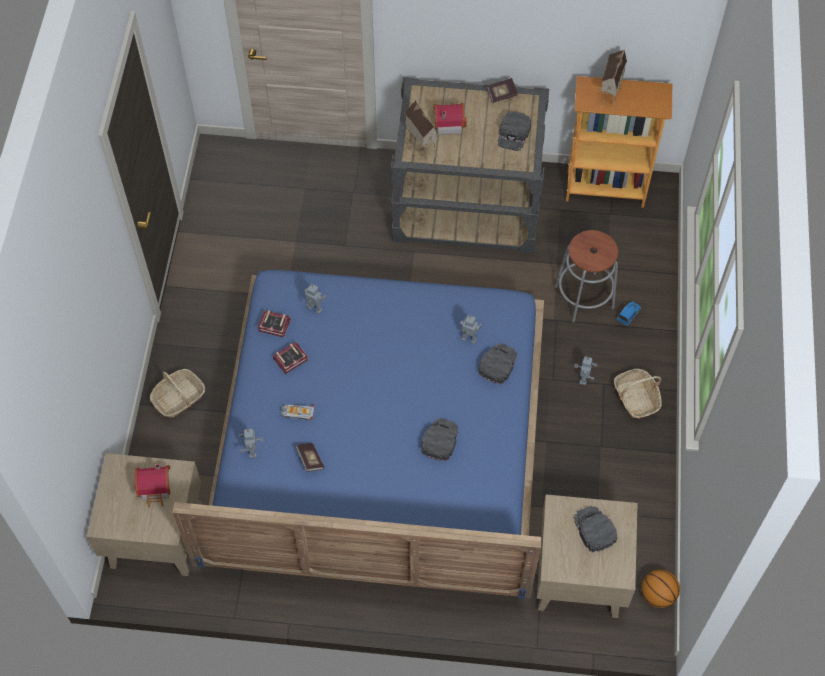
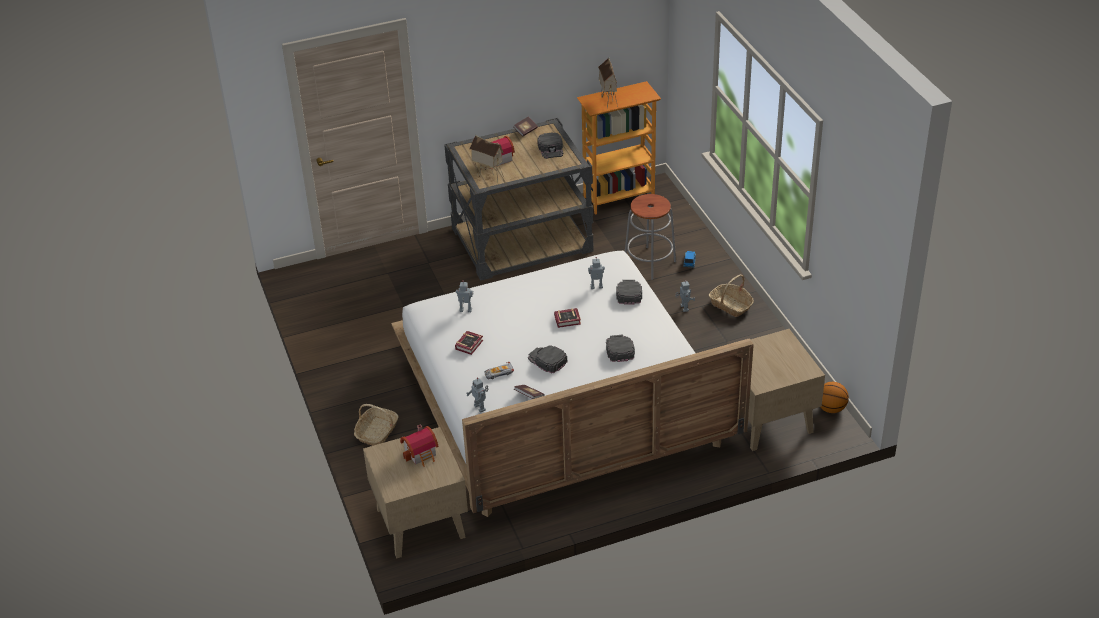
camera: 25 degrees left, 20 degrees down
(275, 326) = (442, 331): book -> book (568, 320)
(380, 443) = (560, 400): blue bed -> white bed
(594, 529) = (770, 353): black cap -> black cap (547, 360)

